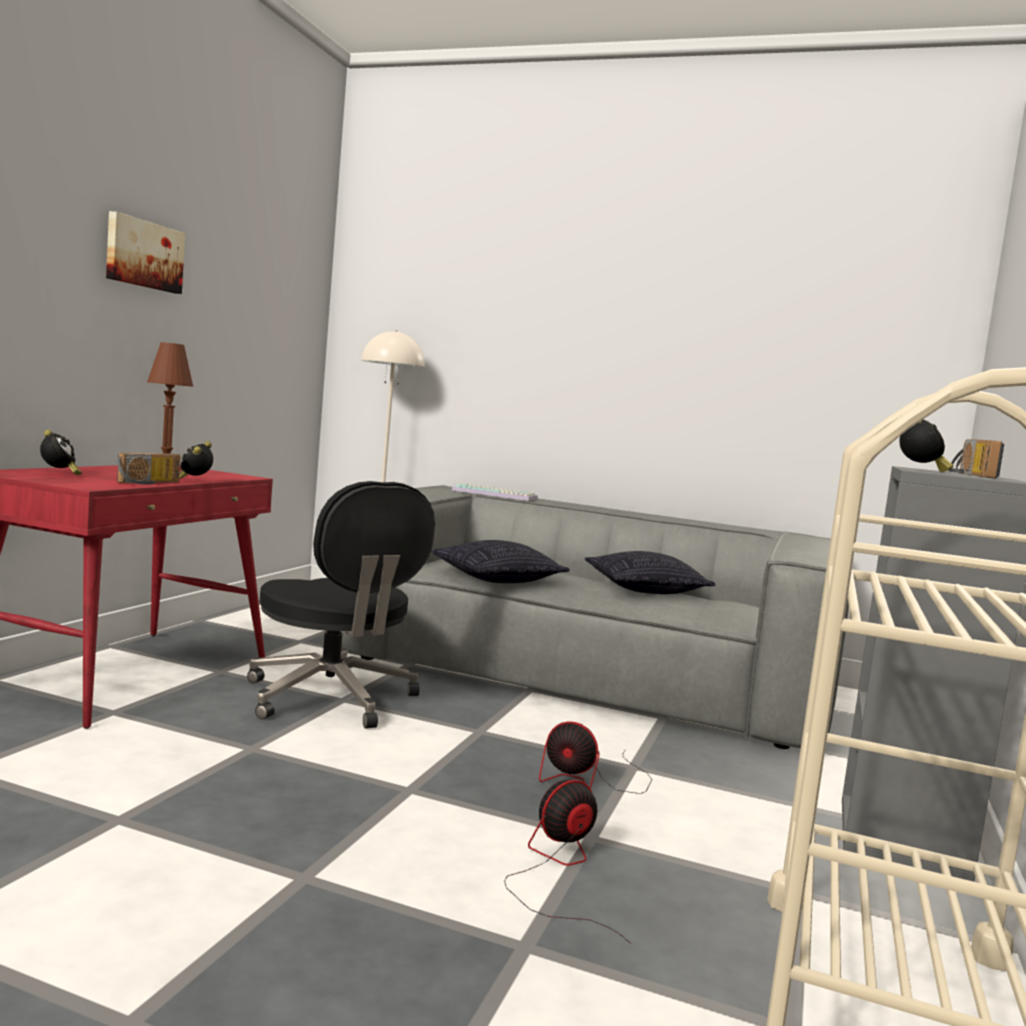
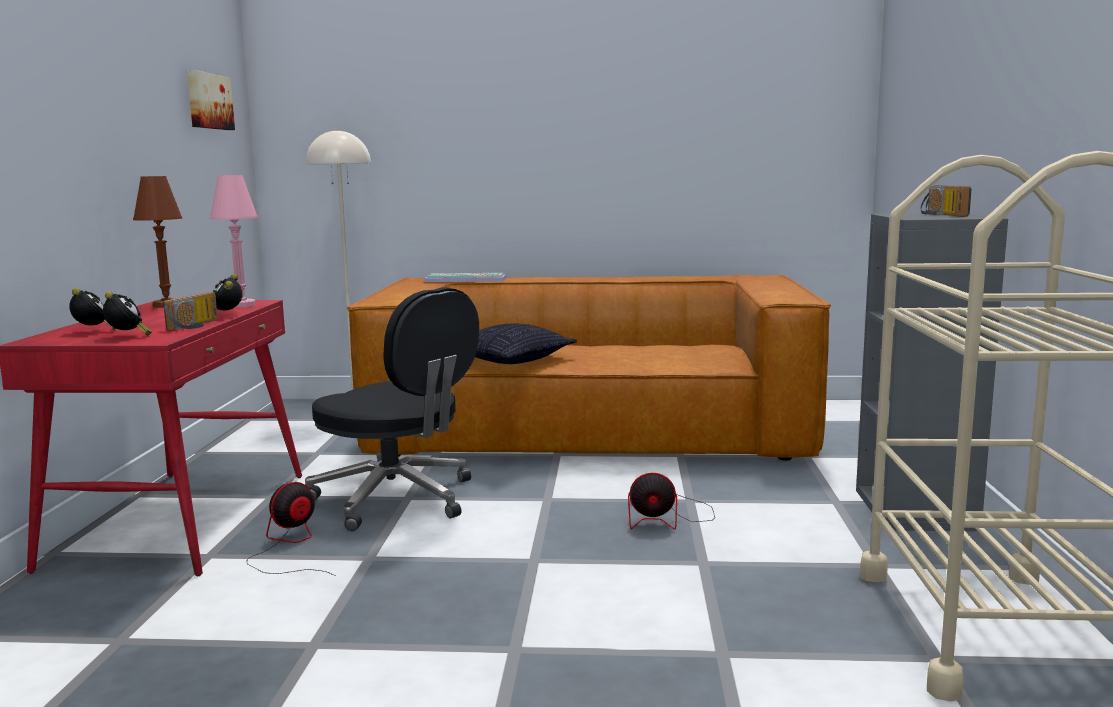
camera: 15 degrees left, 5 degrees up
(143, 254) = (99, 83): picture -> picture (208, 101)
(226, 476) = (241, 305): none -> pink table lamp
(559, 869) = (700, 592): fan -> fan (290, 546)
(586, 672) = (590, 429): grey sofa -> brown sofa
(645, 589) = (637, 346): pillow -> none
(920, 470) = (909, 216): alarm clock -> alarm clock (127, 336)

